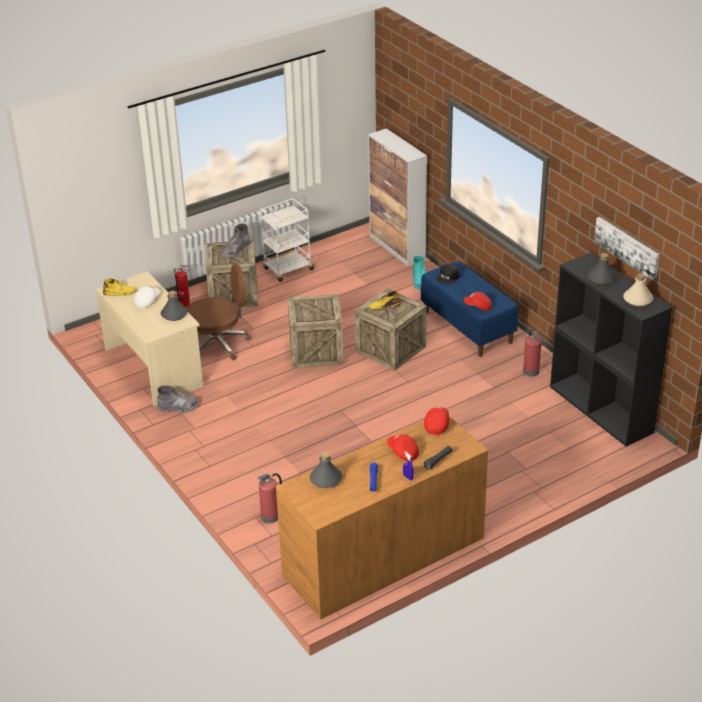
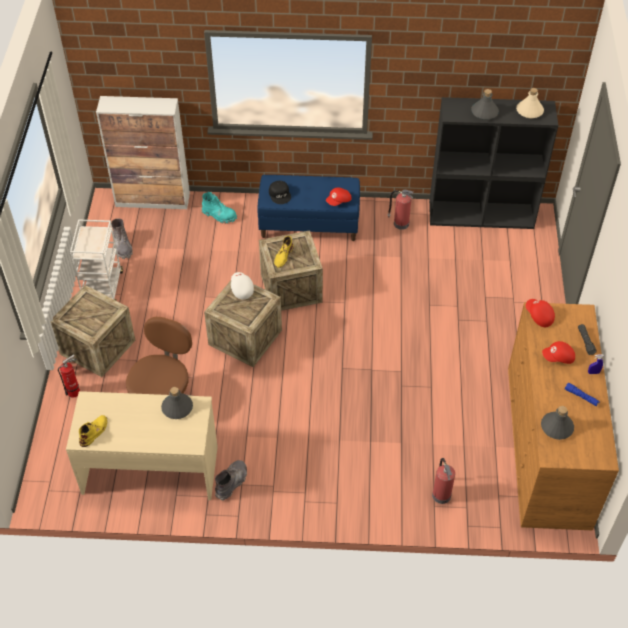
camera: 55 degrees left, 15 degrees up
(147, 301) = (132, 417): white cap -> white cap (241, 289)
(236, 250) = (88, 306): grey boot -> grey boot (122, 246)
(627, 247) = (491, 74): picture -> none

